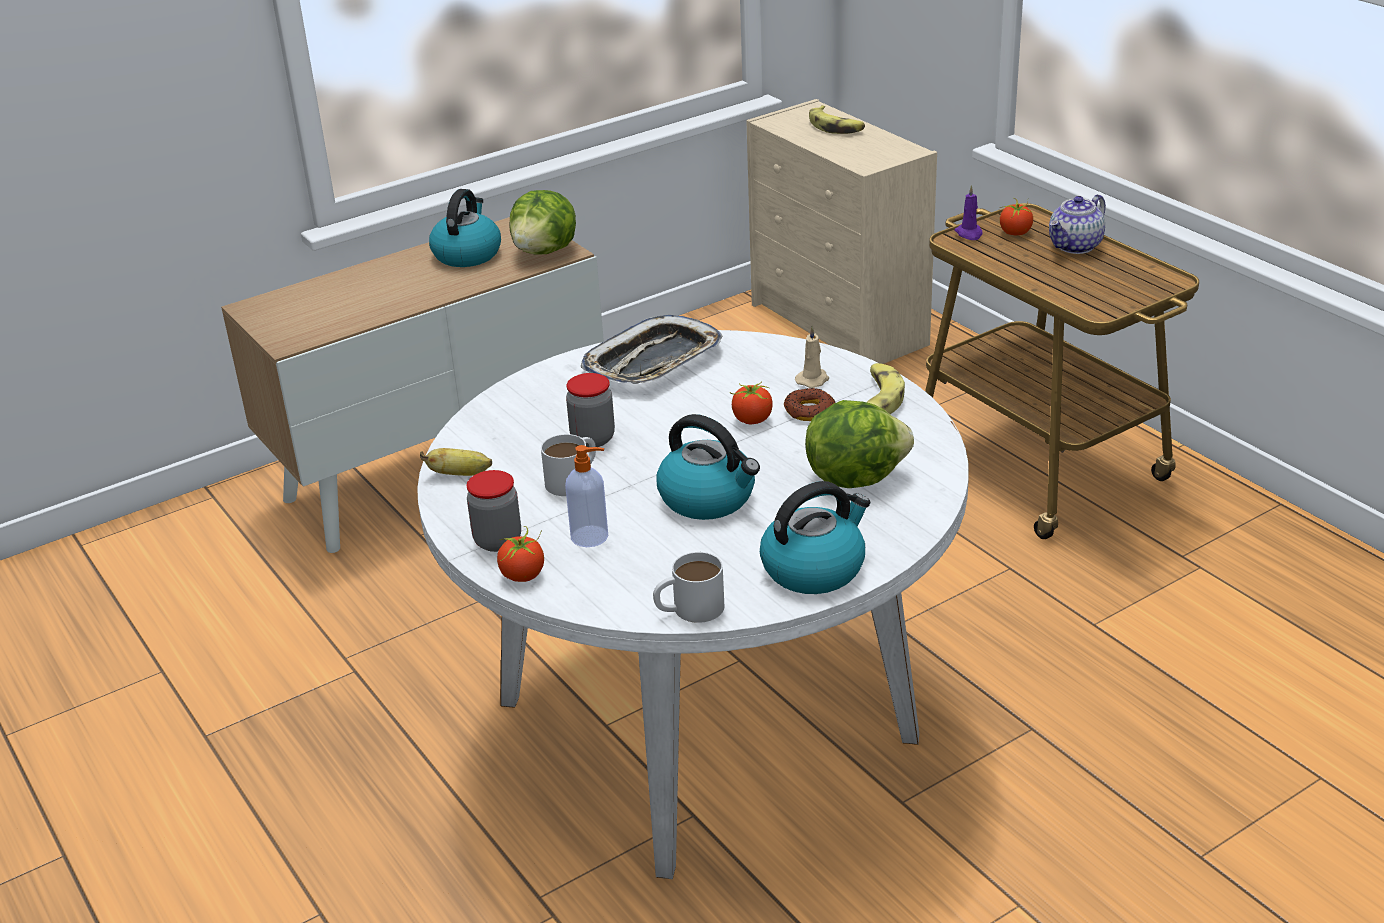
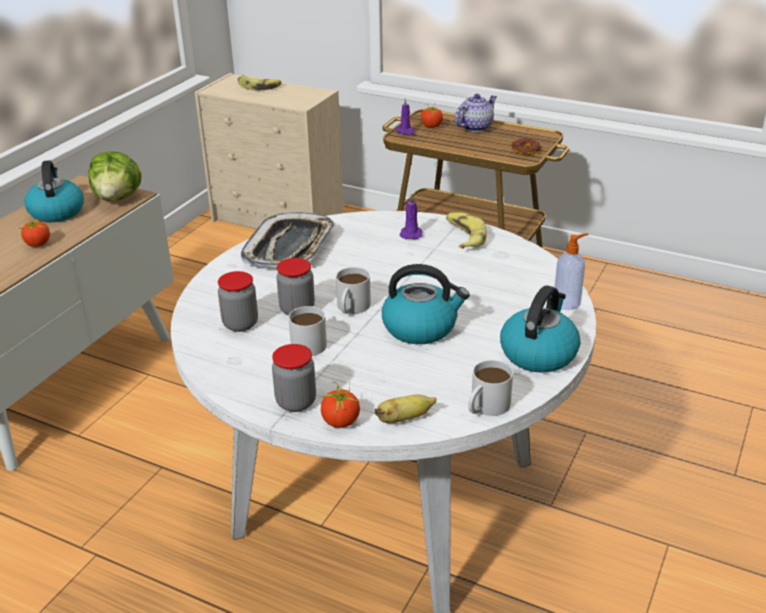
camera: 30 degrees left, 0 degrees up
(460, 474) = (218, 362): banana -> banana (404, 419)
(519, 438) = (240, 324): none -> jar
(591, 536) = (364, 378): soap dispenser -> soap dispenser (567, 303)
(653, 453) = (351, 308): none -> white mug
(752, 420) = (397, 269): tomato -> tomato (38, 244)
(809, 411) = (429, 254): donut -> donut (525, 150)
(813, 380) = (411, 234): beige candle -> purple candle
(854, 477) = (501, 287): lettuce -> none
(1075, 246) = (475, 127): teapot -> teapot turned 150 degrees counterclockwise

